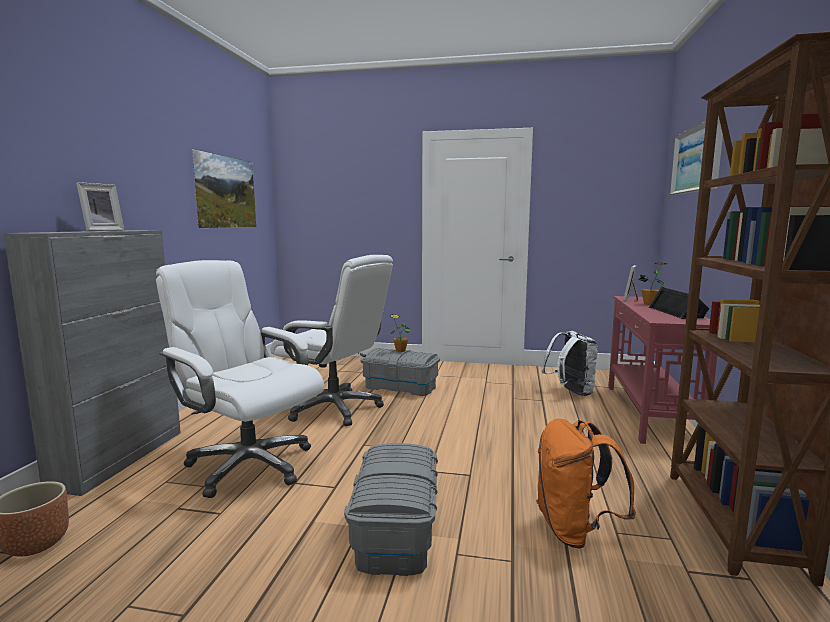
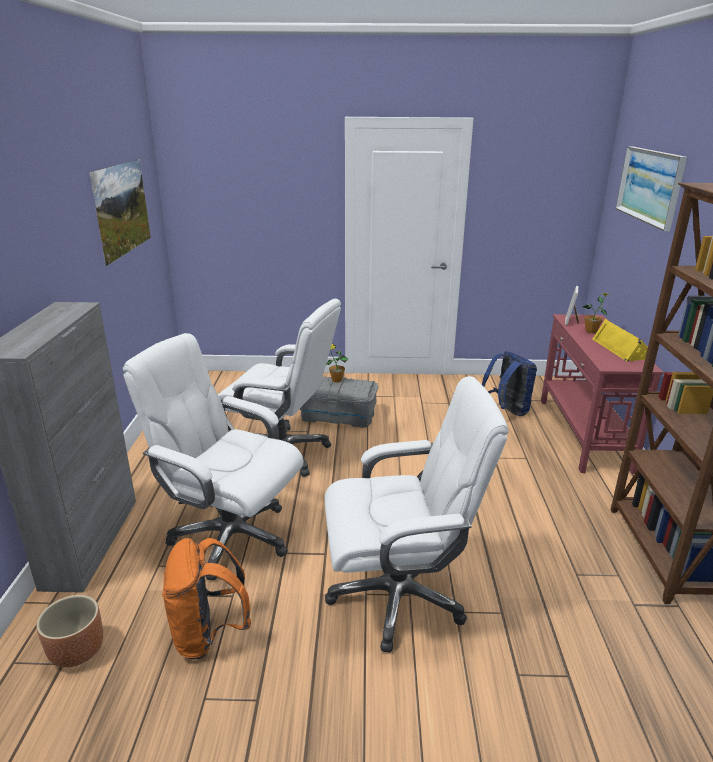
camera: 10 degrees left, 15 degrees up
(101, 230) = (43, 319): picture frame -> none
(396, 531) = (399, 595): grey storage box -> white office chair
(570, 392) = (507, 411): white backpack -> blue backpack
(575, 531) = (544, 576): orange backpack -> orange backpack (208, 635)
(677, 312) = (620, 348): black speaker -> yellow speaker

